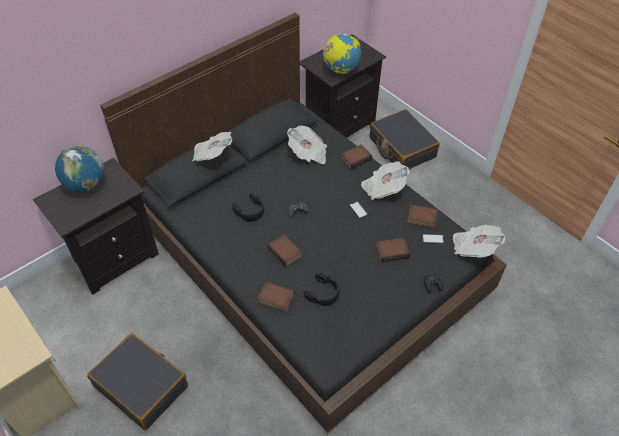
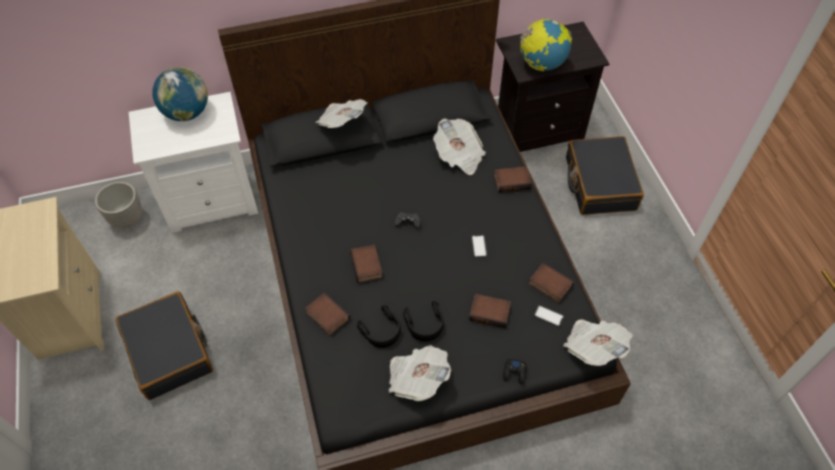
camera: 25 degrees right, 5 degrees up
(46, 298) = (127, 218): none -> planter
(114, 257) = (212, 200): black nightstand -> white nightstand
(250, 211) = (356, 202): black headphones -> black headphones (425, 324)
(383, 188) = (524, 230): newspaper -> newspaper (417, 378)

